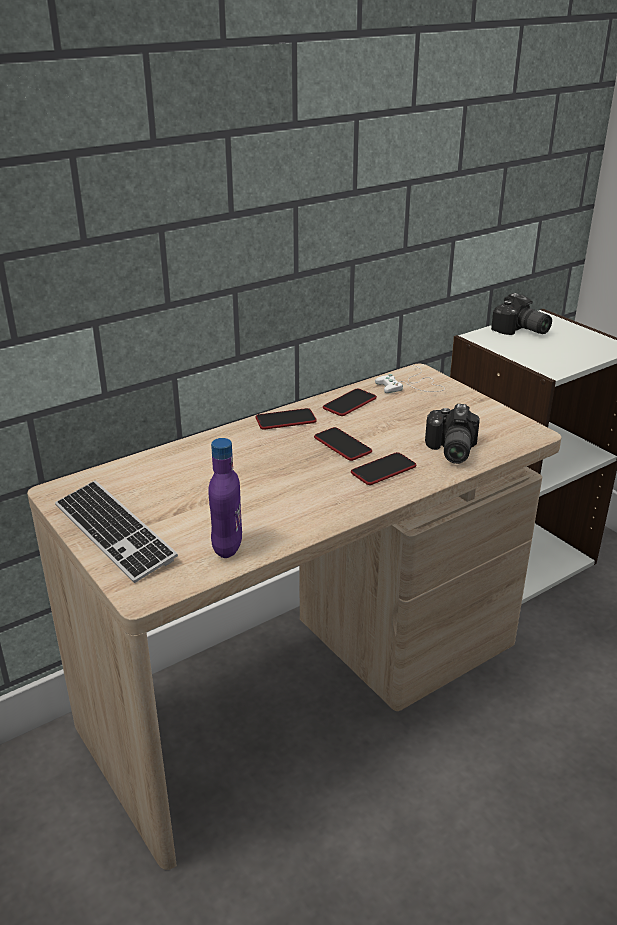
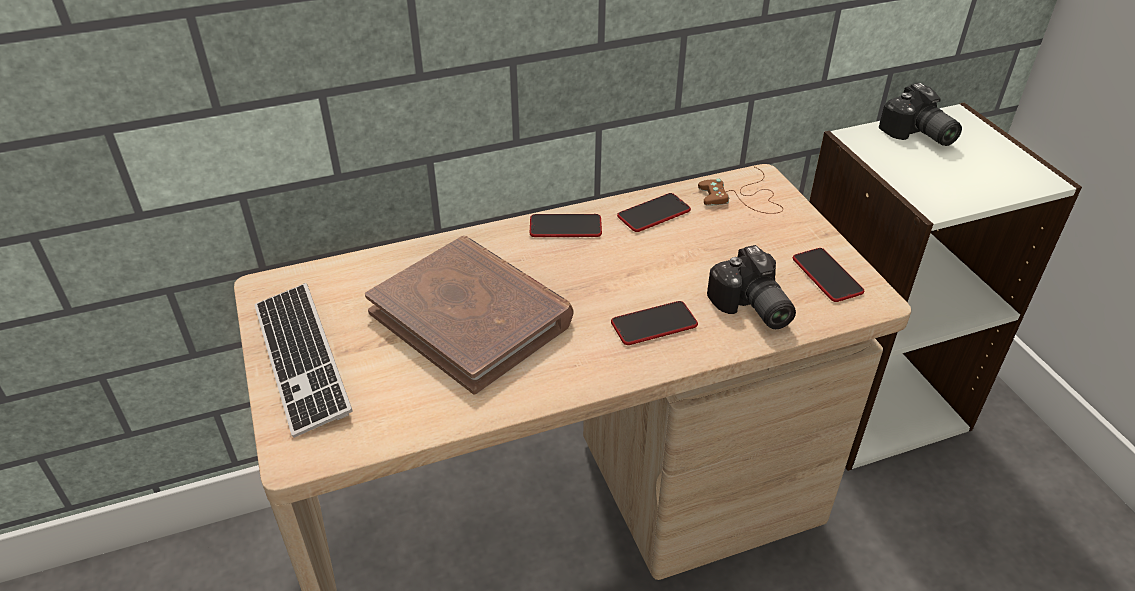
camera: 15 degrees right, 10 degrees up
(227, 547) = (418, 407): purple bottle -> none
(240, 486) = (471, 317): none -> brown book
(342, 445) = (618, 277): phone -> phone (827, 276)
(412, 385) = (743, 198): white game controller -> brown game controller
(449, 450) = (750, 308): camera -> camera turned 45 degrees counterclockwise

